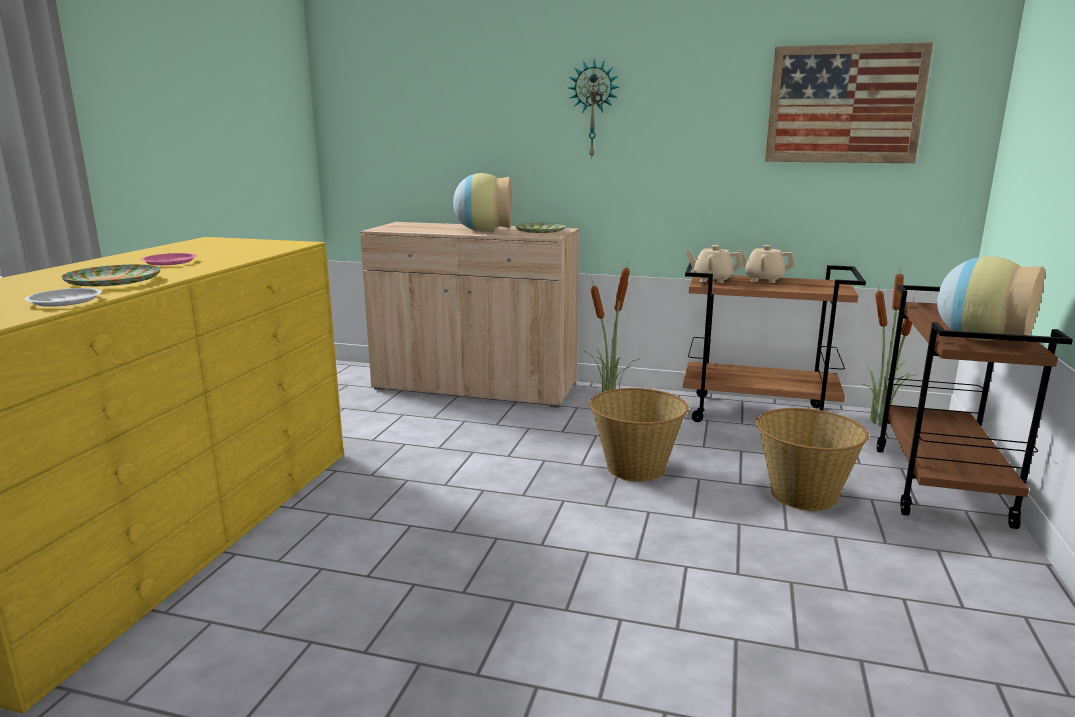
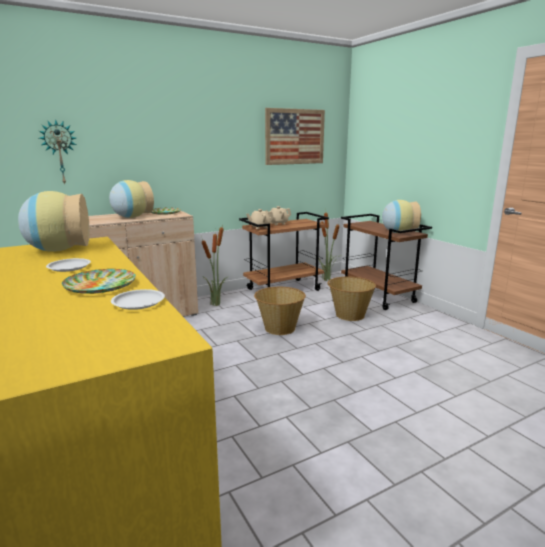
camera: 45 degrees left, 0 degrees up
(169, 262) = (69, 267): pink plate -> white plate
(233, 246) = (58, 250): none -> vase
(593, 110) = (178, 138): wall clock -> wall clock (59, 152)

